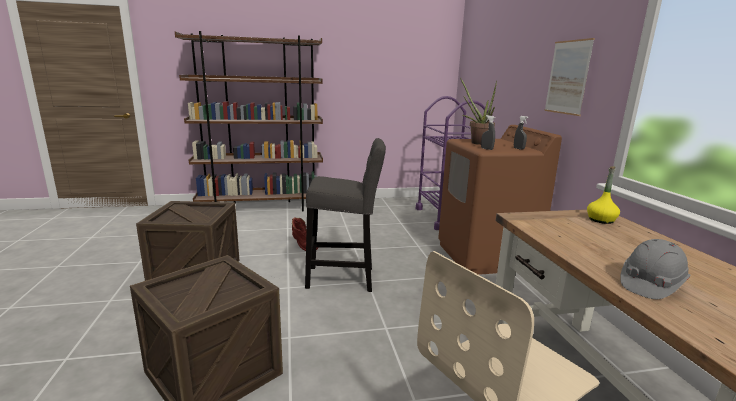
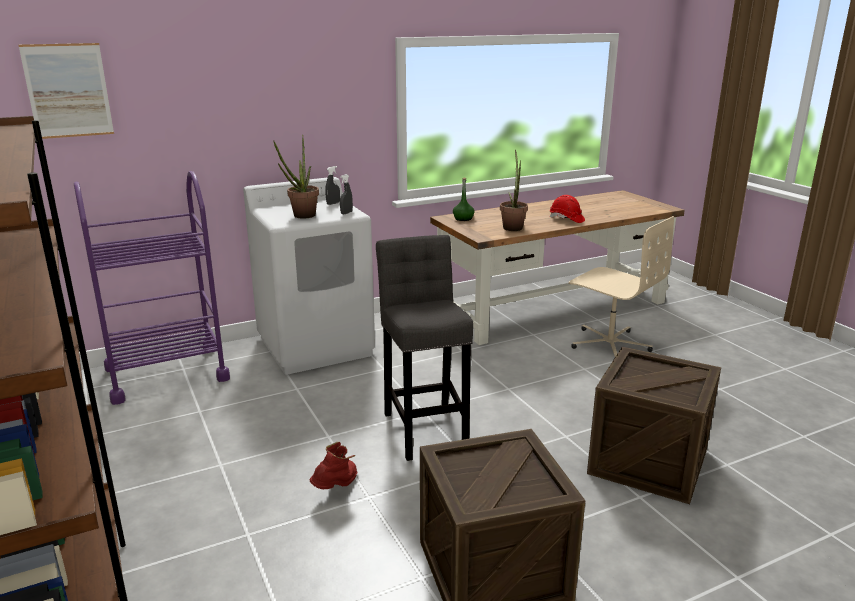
camera: 105 degrees left, 5 degrees up
(485, 256) = (316, 346): brown washing machine -> white washing machine
(567, 77) = (317, 116): picture -> picture (68, 91)
(573, 238) = (512, 227): none -> potted plant
(601, 220) = (463, 219): yellow bottle -> green bottle
(650, 284) = (566, 219): grey hard hat -> red hard hat

